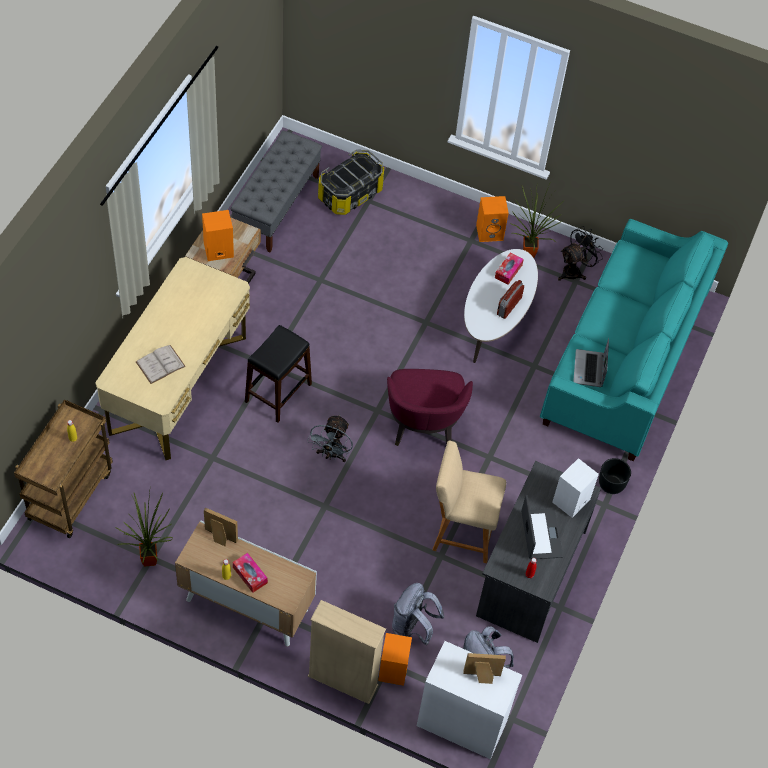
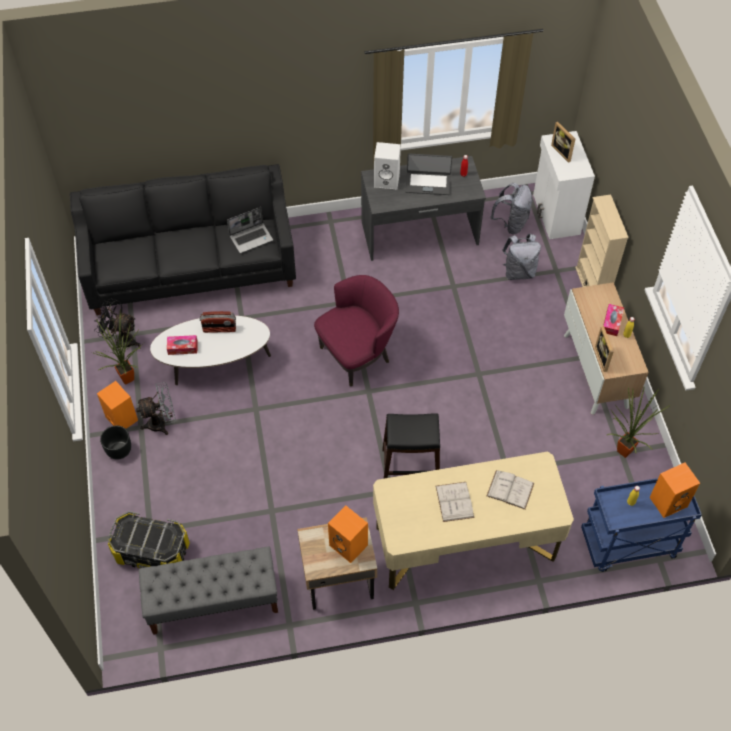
camera: 120 degrees left, 0 degrees up
(70, 494) = (628, 545): brown cart -> blue cart
(185, 322) = (454, 501): none -> white book
(331, 455) = (433, 396): grey fan -> grey fan (162, 423)
(394, 670) = (557, 265): orange speaker -> orange speaker (668, 501)
(461, 531) = (424, 285): beige stool -> none
(540, 534) = (428, 183): laptop -> laptop turned 135 degrees counterclockwise
(611, 484) = (310, 225): black planter -> black planter (119, 449)
(624, 360) = (191, 267): turquoise sofa -> black sofa

